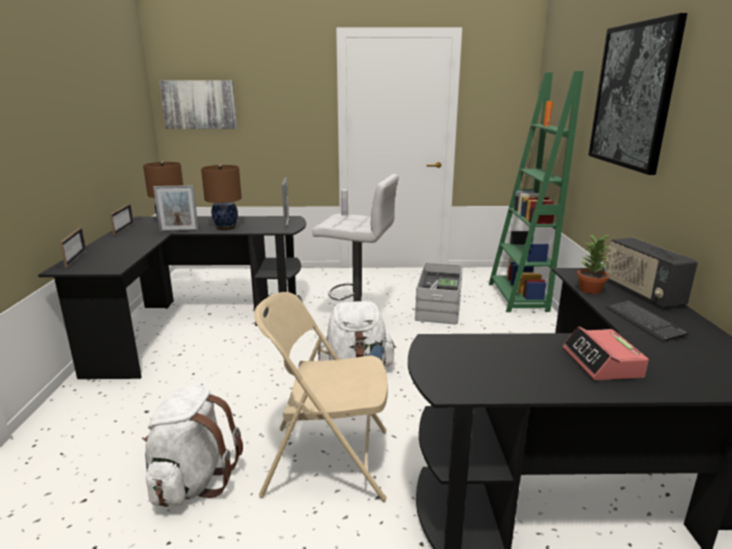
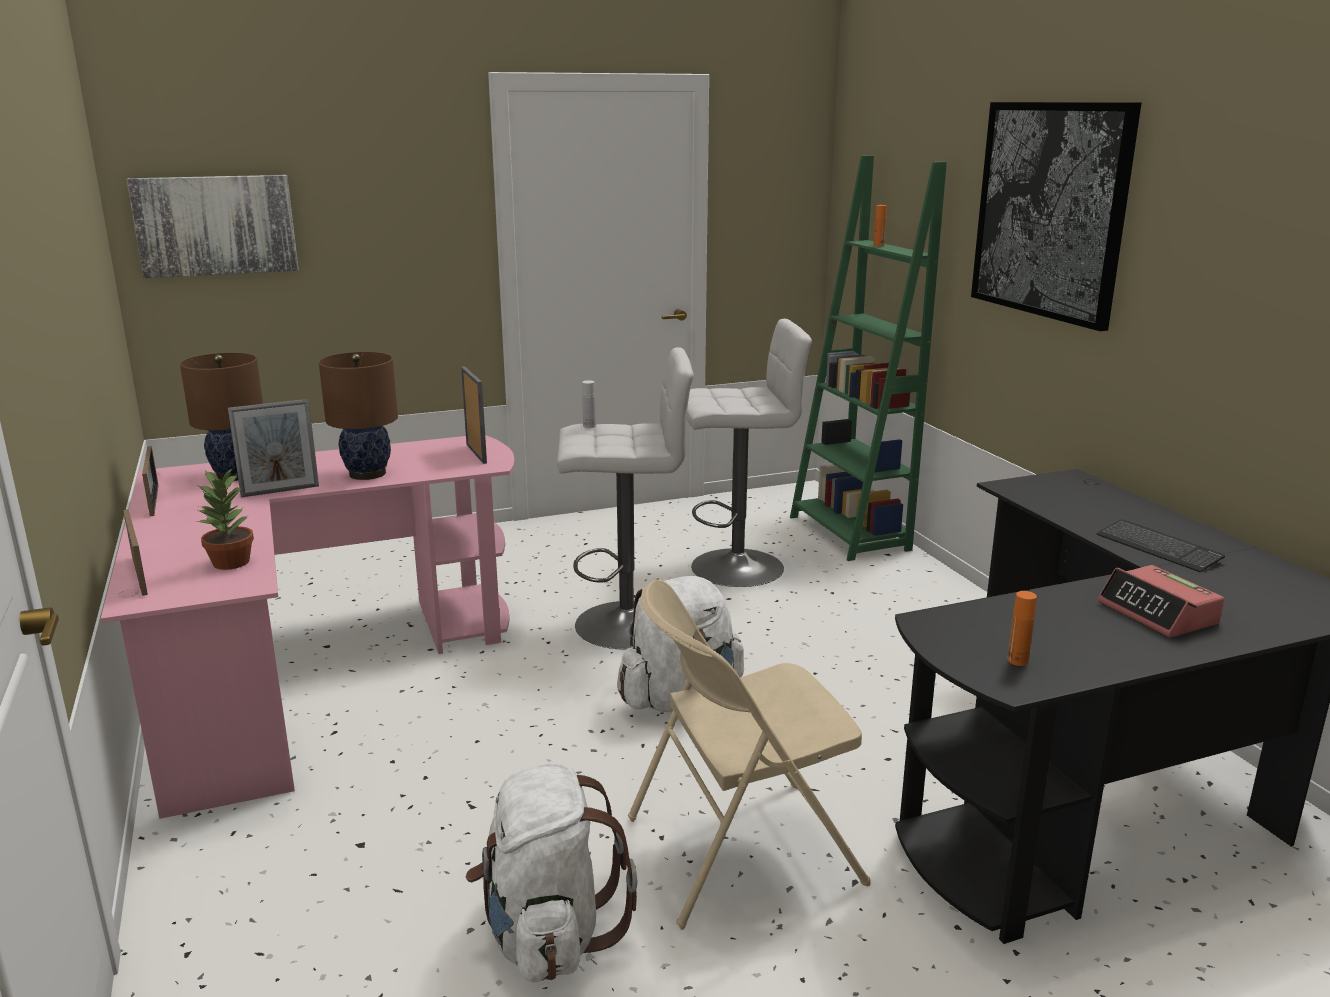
camera: 20 degrees left, 0 degrees up
(192, 324) = (311, 673): black desk -> pink desk
(439, 307) = (738, 568): grey storage box -> white stool
(467, 375) = (1017, 660): none -> orange bottle
(590, 290) = (1057, 511): potted plant -> potted plant (231, 563)
(641, 293) = (1122, 506): radio -> none

